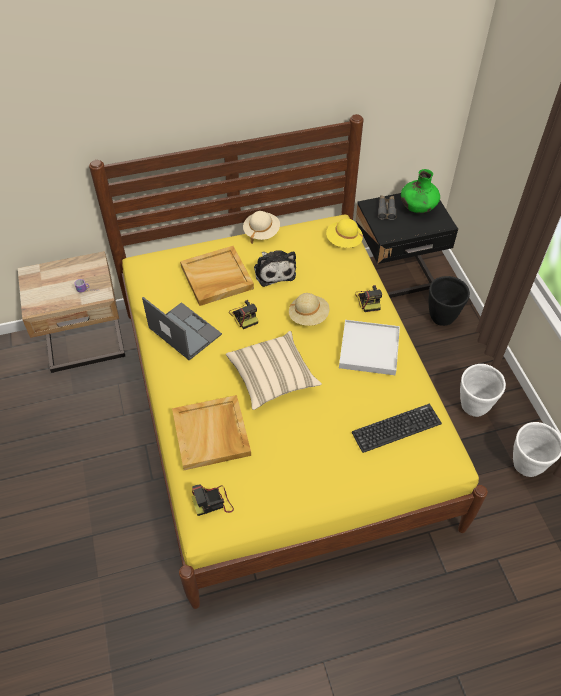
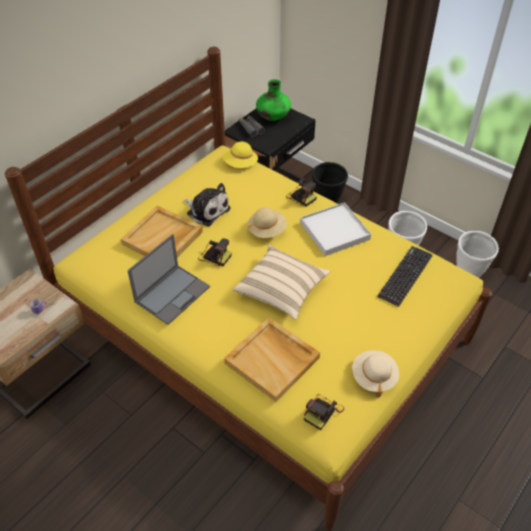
camera: 35 degrees left, 5 degrees down
(184, 331) = (173, 293): laptop -> laptop turned 120 degrees clockwise
(261, 232) = (168, 186): beige hat -> beige hat (373, 377)

